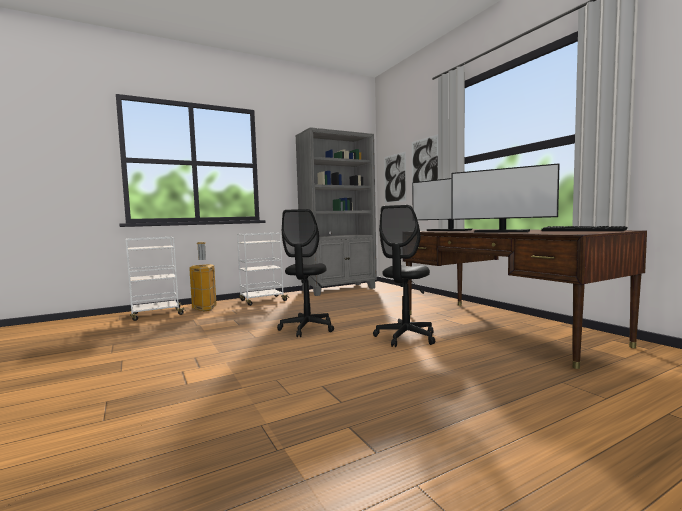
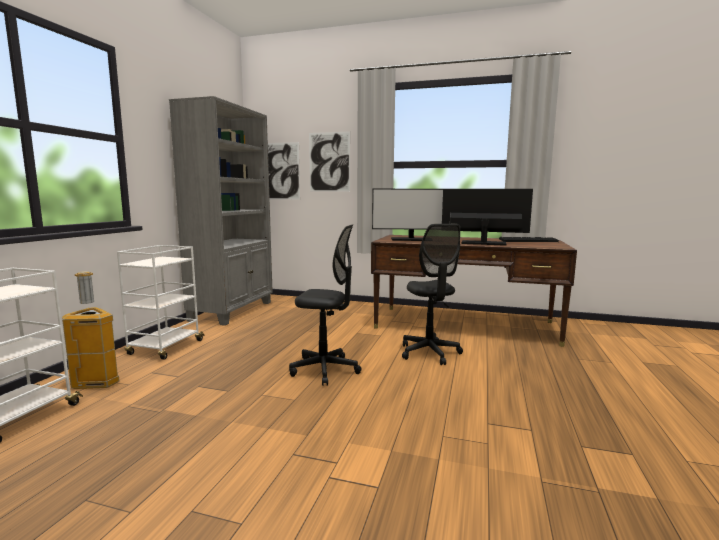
camera: 45 degrees left, 5 degrees up
(307, 328) = (325, 370): black office chair -> black office chair turned 45 degrees counterclockwise
(501, 231) = (483, 243): monitor -> monitor turned 150 degrees counterclockwise

